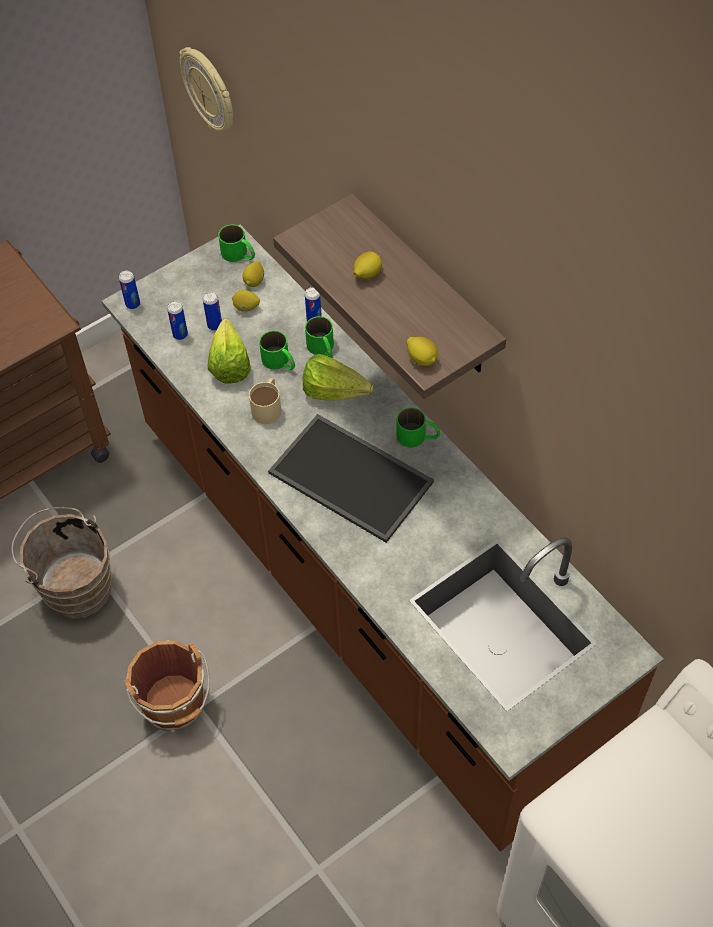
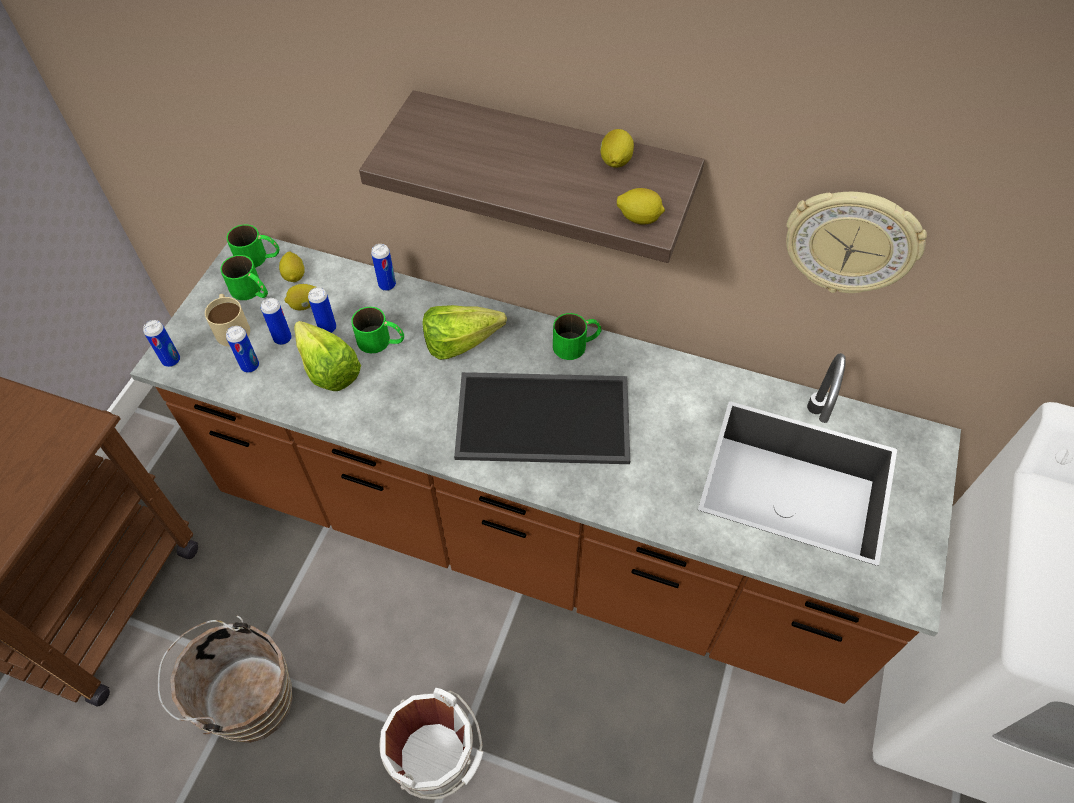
camera: 35 degrees left, 0 degrees up
(176, 705) = (437, 759): brown bucket -> white bucket
(210, 91) = (144, 73): wall clock -> wall clock (851, 242)
(250, 333) = (327, 328): none -> can
(268, 406) = (402, 391): beige mug -> beige mug (231, 326)
(322, 349) = (417, 307): green mug -> green mug (251, 291)
(367, 274) = (501, 161): lemon -> lemon (615, 162)

